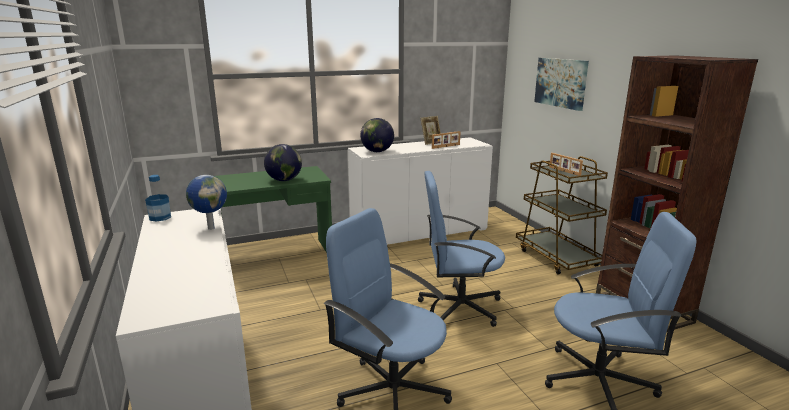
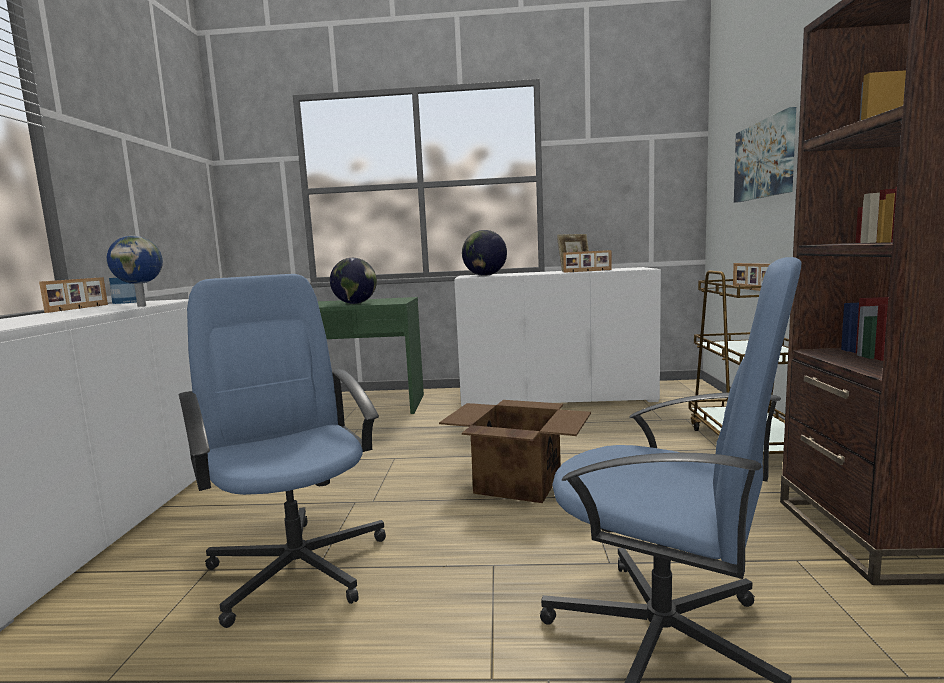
camera: 25 degrees right, 10 degrees down
(150, 235) = (79, 308): none -> picture frame
(459, 307) = (517, 482): blue office chair -> cardboard box

